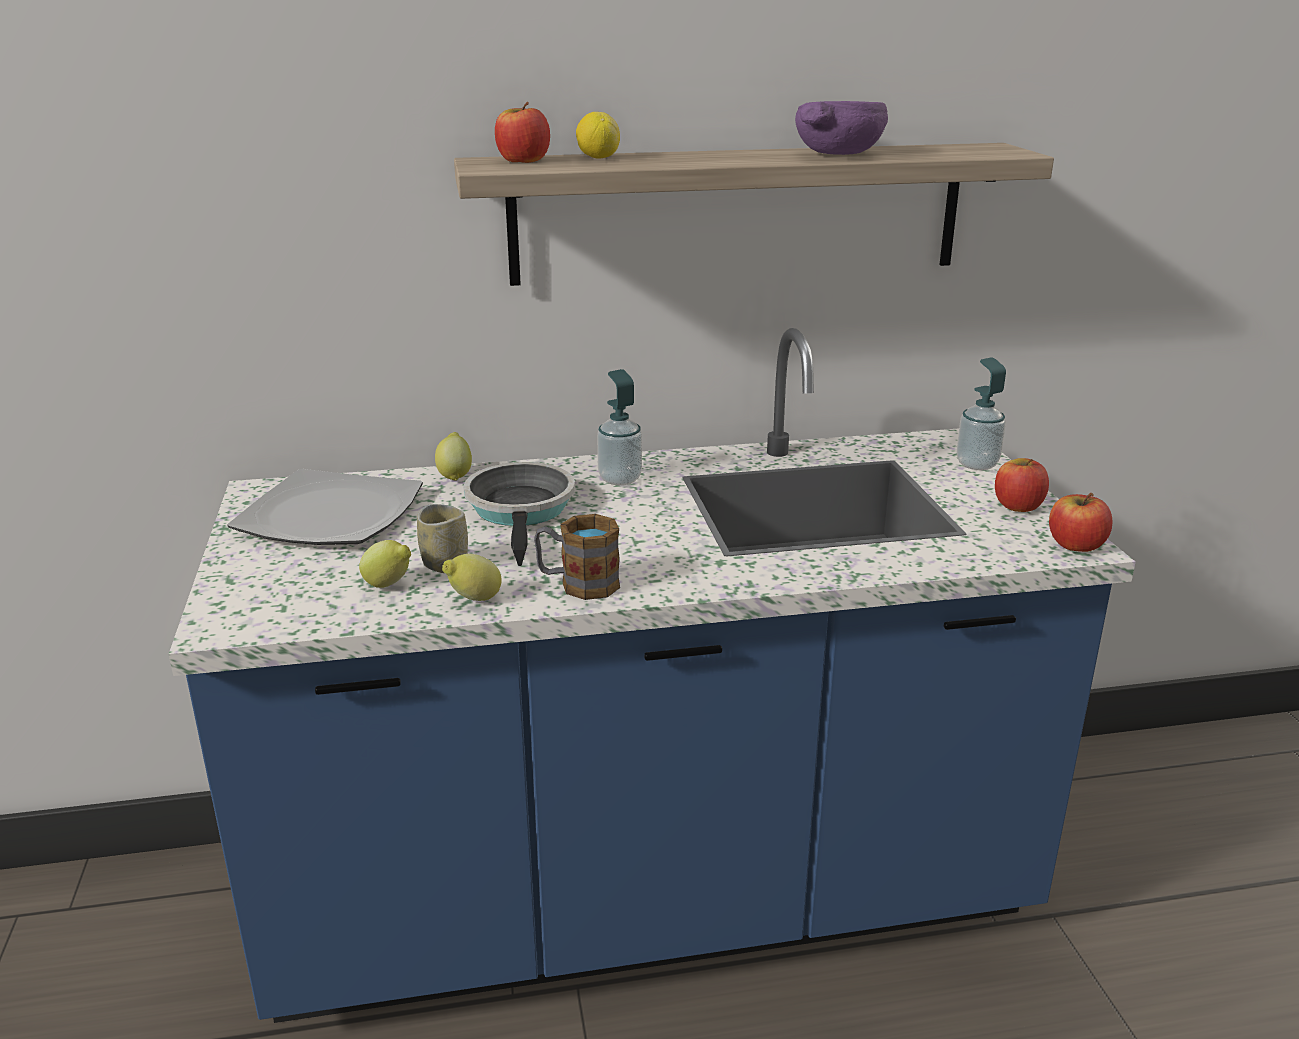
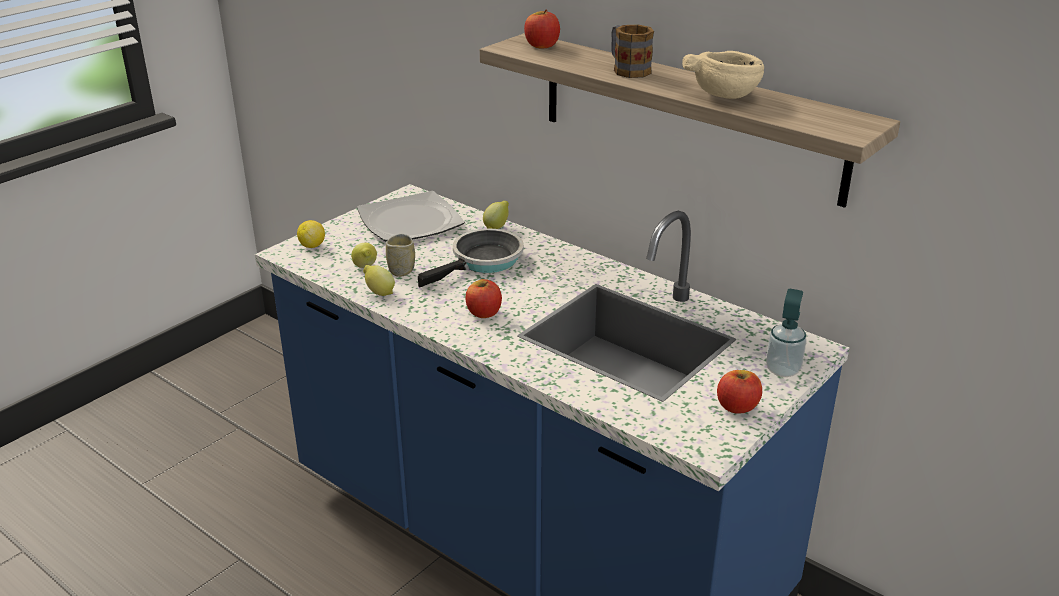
camera: 50 degrees right, 5 degrees up
(578, 584) = (429, 310): mug -> mug (627, 69)
(598, 158) = (585, 54): lemon -> lemon (312, 245)
(620, 479) = (563, 268): soap dispenser -> none
(836, 154) = (725, 94): purple bowl -> beige bowl
(1076, 545) = (708, 446): apple -> apple (484, 313)

